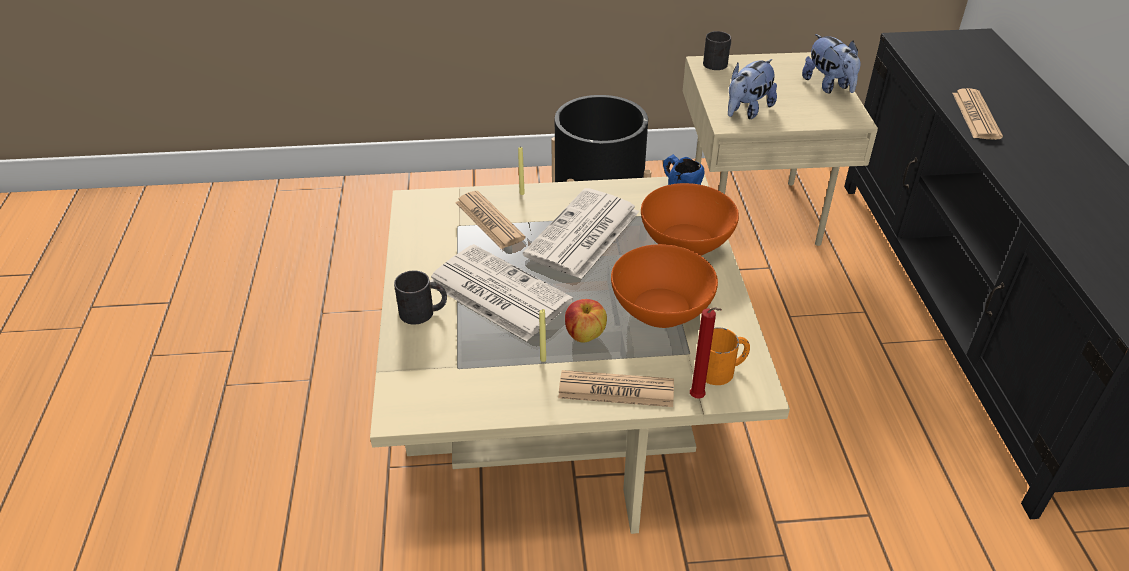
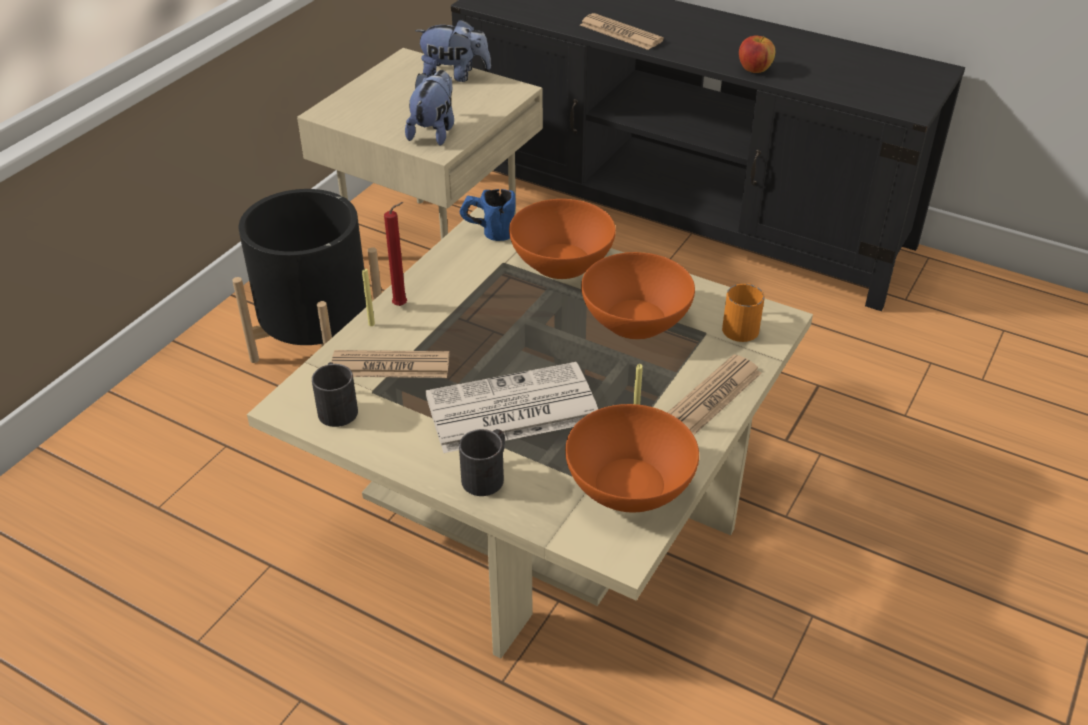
camera: 55 degrees left, 0 degrees up
(472, 386) = (629, 485): none -> orange bowl
(583, 235) = (484, 316): newspaper -> none
(585, 335) = (626, 381): apple -> apple (754, 69)
(698, 398) = (763, 354): red candle -> red candle (402, 305)
(718, 62) = (335, 105): black mug -> black mug (337, 407)
(747, 111) = (434, 131): plush toy -> plush toy turned 150 degrees counterclockwise

